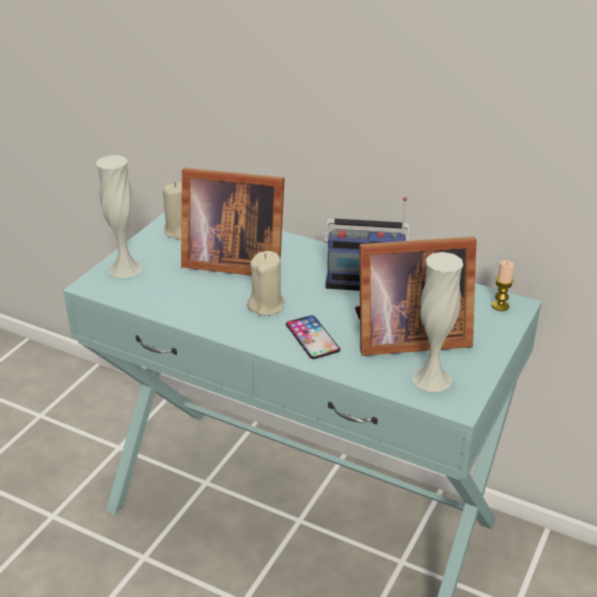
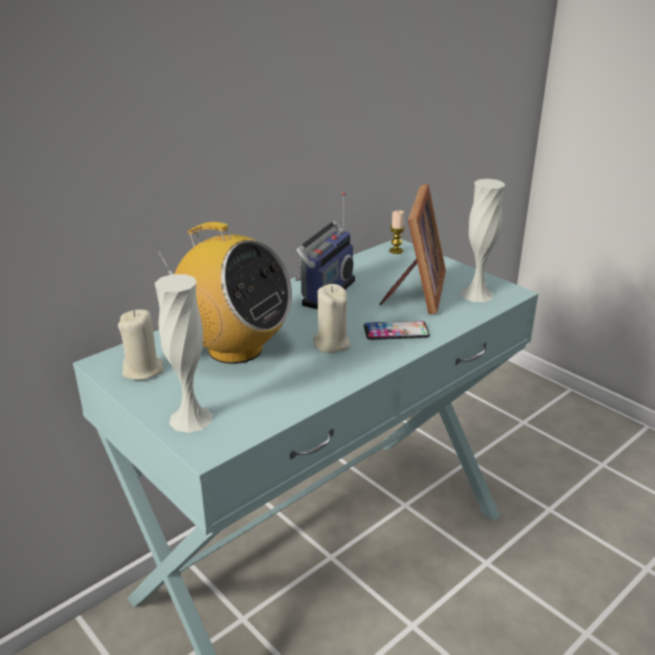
camera: 70 degrees left, 5 degrees down
(231, 260) = (234, 349): picture frame -> radio

